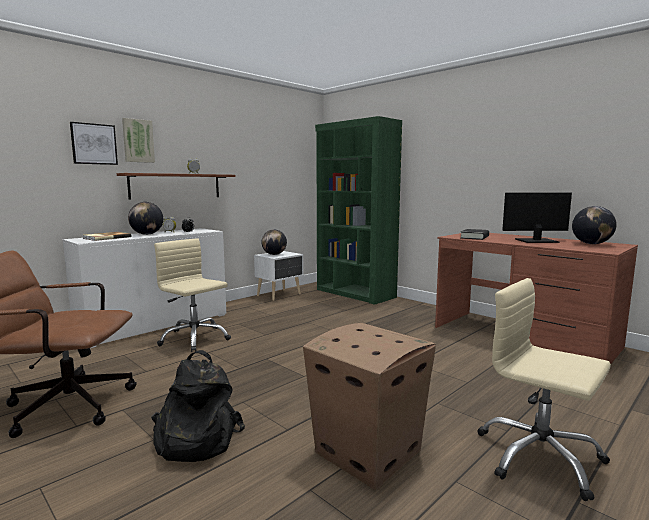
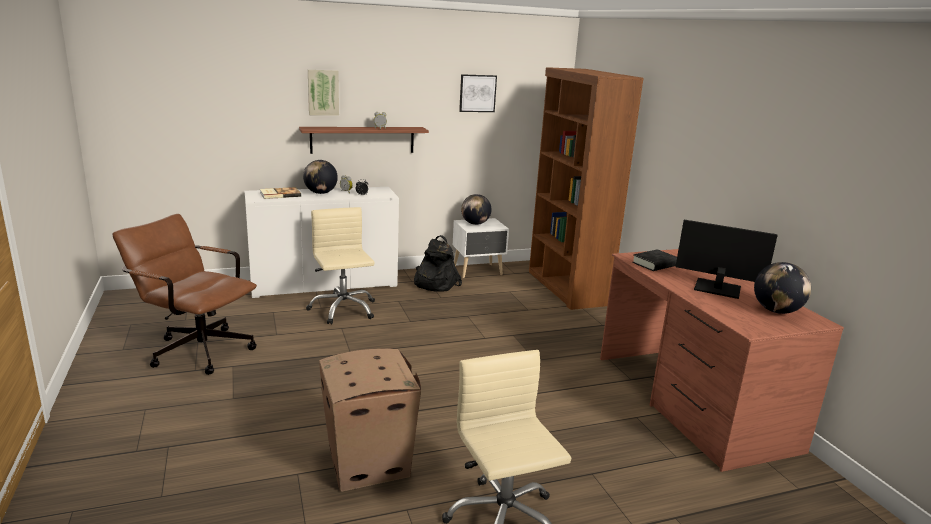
camera: 25 degrees right, 10 degrees up
(94, 144) = (278, 98): picture -> picture (477, 93)
(194, 440) = (258, 408): black backpack -> black backpack (434, 283)
(355, 293) = (567, 288): green bookcase -> brown bookcase

